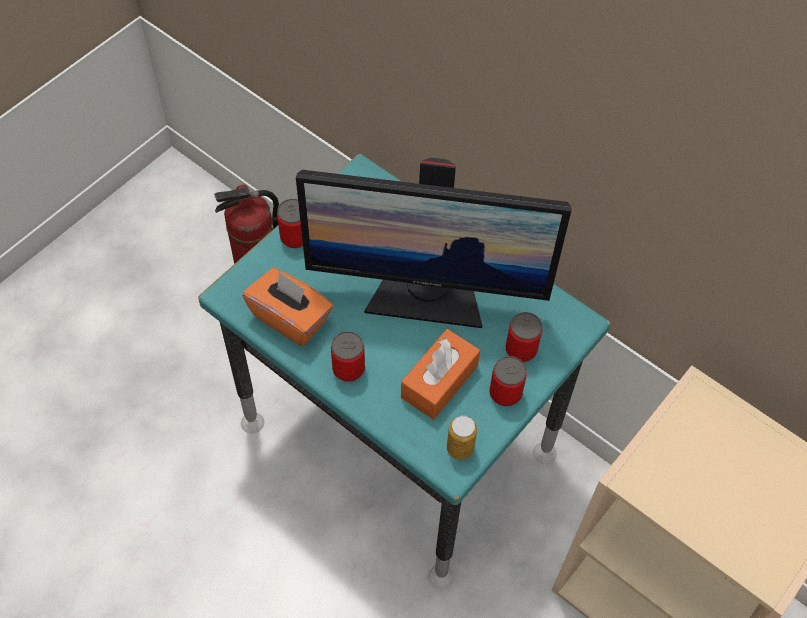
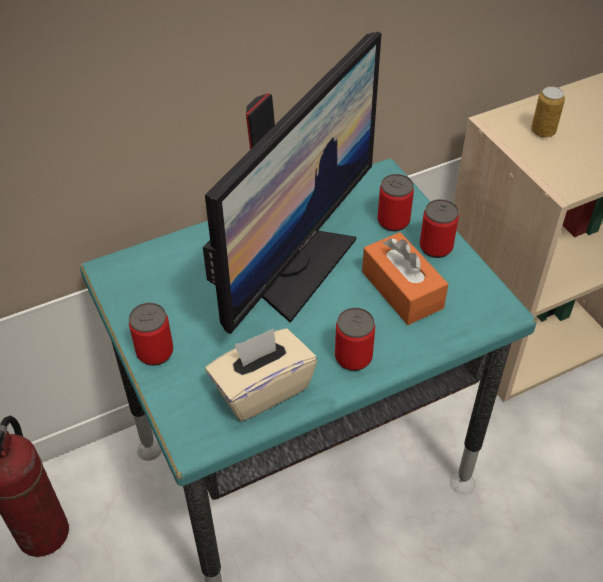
camera: 65 degrees left, 10 degrees down
(291, 318) = (262, 389): orange tissue box -> beige tissue box
(460, 448) = (483, 298): can -> can (543, 131)

